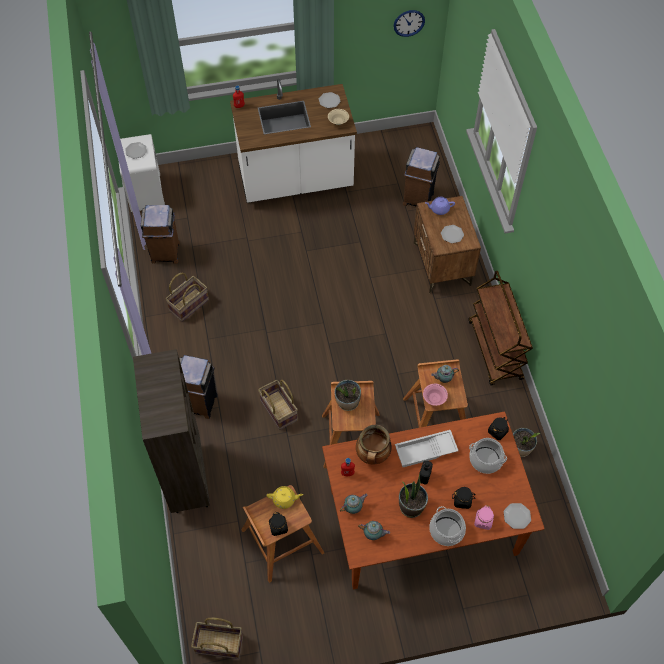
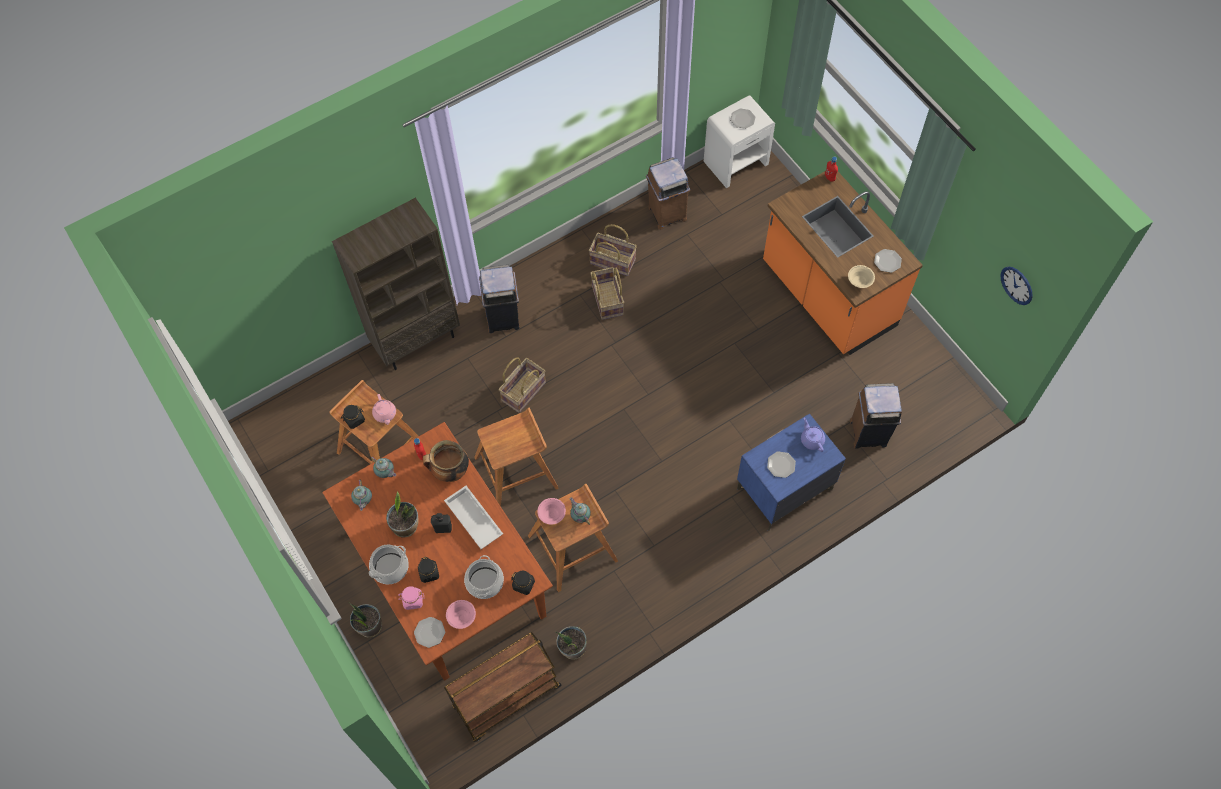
camera: 70 degrees right, 5 degrees up
(218, 645) = (264, 434): basket -> basket (606, 300)
(284, 499) = (385, 414): yellow teapot -> pink teapot
(295, 180) = (827, 296): white counter -> orange counter
(347, 402) = (514, 432): potted plant -> potted plant (369, 626)
(442, 264) = (784, 489): brown nightstand -> blue nightstand
(495, 351) = (689, 584): brown cart -> brown cart (507, 698)
(511, 487) = (462, 617): none -> pink bowl

